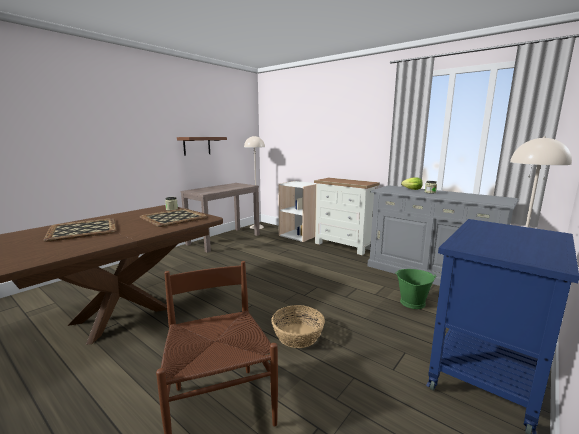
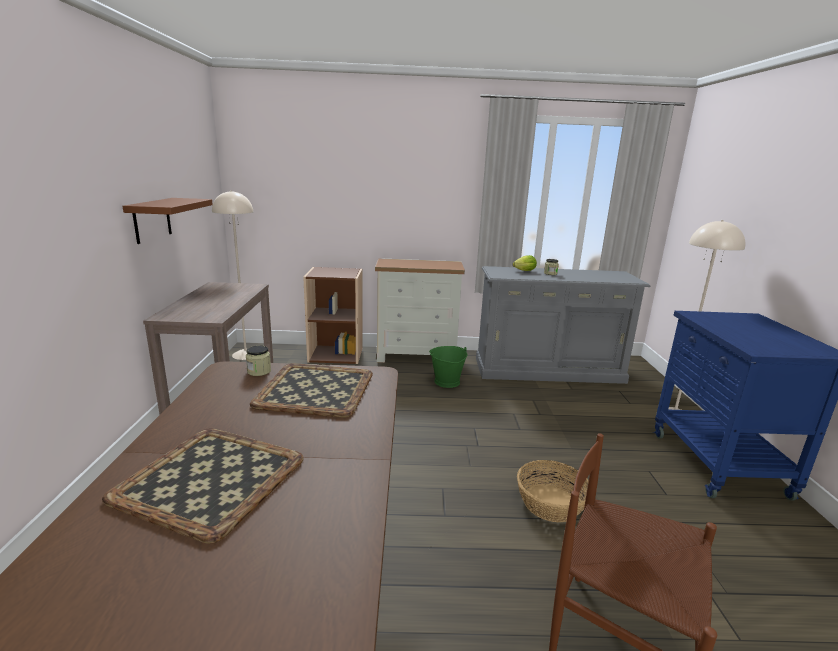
camera: 40 degrees left, 5 degrees up
(299, 235) = (336, 354): white bookcase -> brown bookcase
(412, 302) = (580, 411): green bucket -> green bucket (446, 382)

